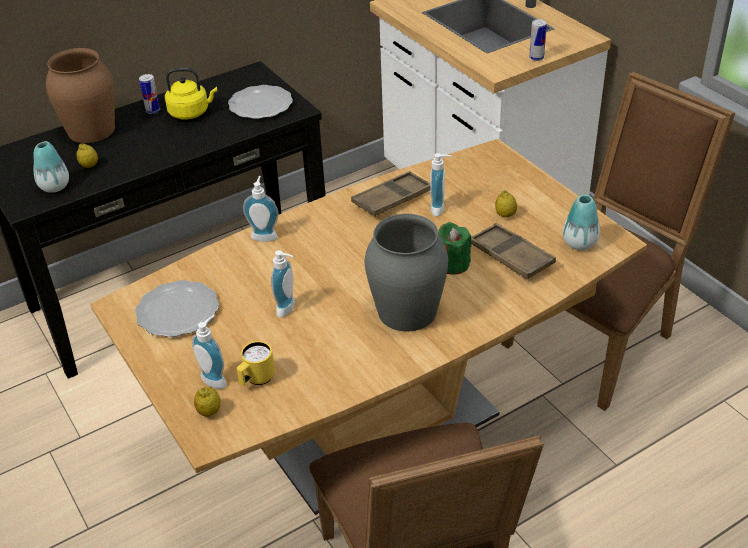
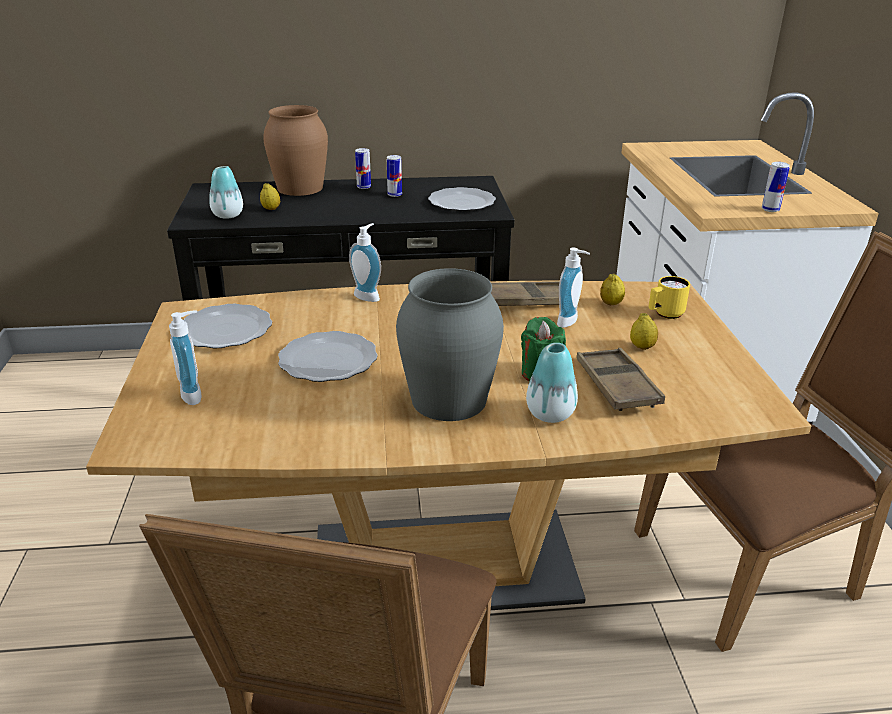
camera: 25 degrees right, 10 degrees down
(191, 112) = (394, 195): yellow kettle -> can
(209, 412) = (156, 421): lemon -> lemon (611, 304)
(256, 380) = (231, 409): yellow mug -> yellow mug (664, 315)
(289, 309) = (328, 359): soap dispenser -> plate
(579, 243) = (716, 398): vase -> vase (550, 414)

